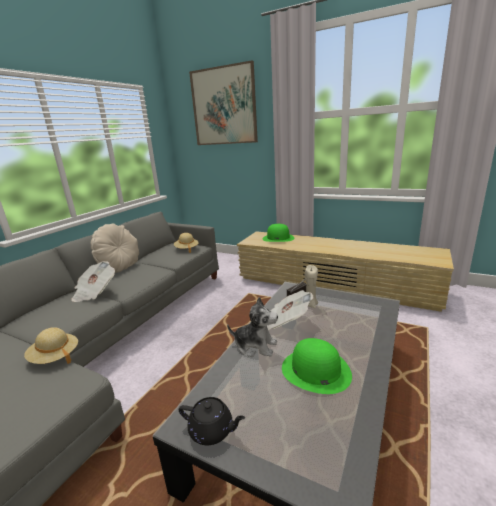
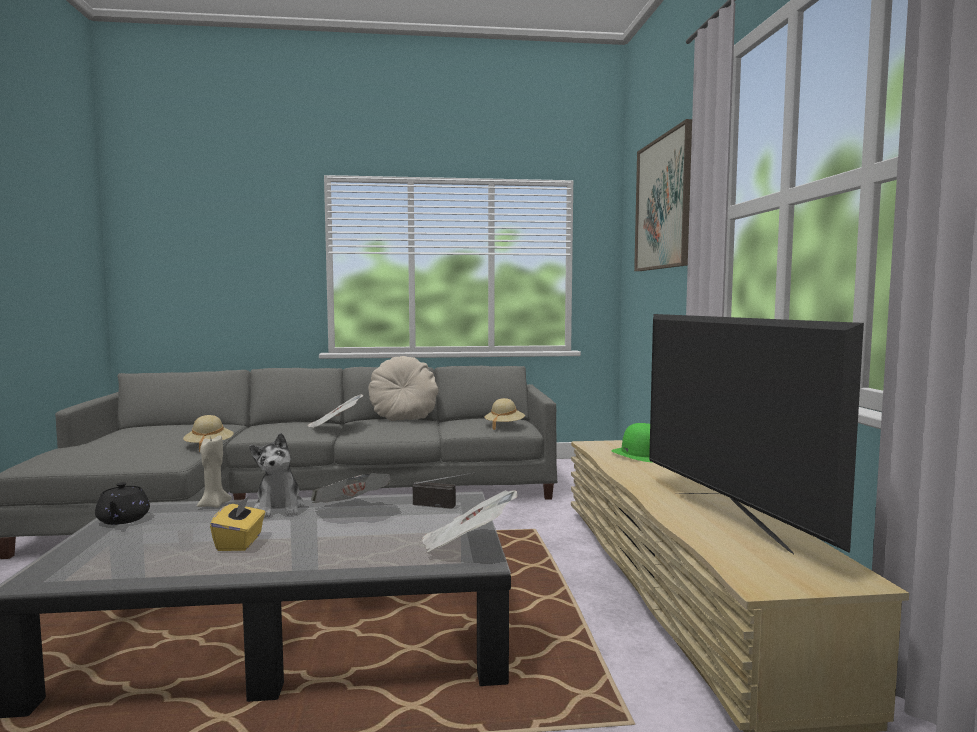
camera: 55 degrees right, 15 degrees down
(310, 305) = (417, 515): beige candle -> beige candle (213, 505)
(315, 370) = (240, 542): green hat -> yellow tissue box
(364, 302) = (466, 546): none -> newspaper
(374, 249) = (728, 519): none -> television

